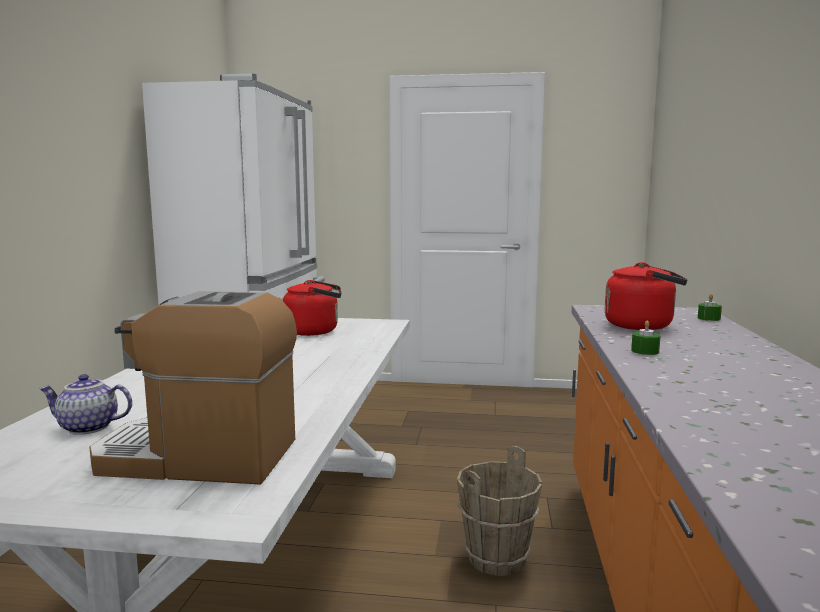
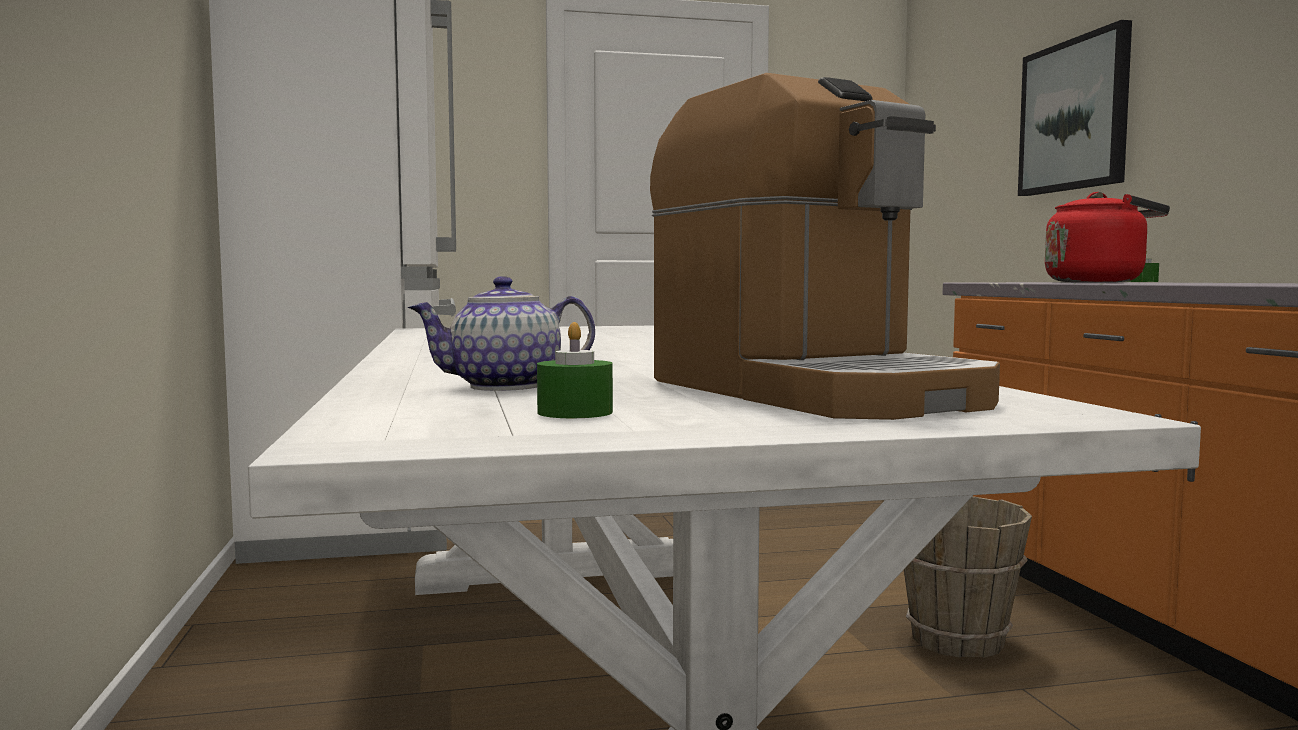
camera: 20 degrees left, 5 degrees down
(199, 457) = (811, 391): coffee machine -> coffee machine turned 105 degrees counterclockwise
(315, 331) = (582, 332): red kettle -> none
(645, 351) = (1187, 283): green candle -> green candle (575, 412)
(713, 174) = (1075, 115): none -> picture

